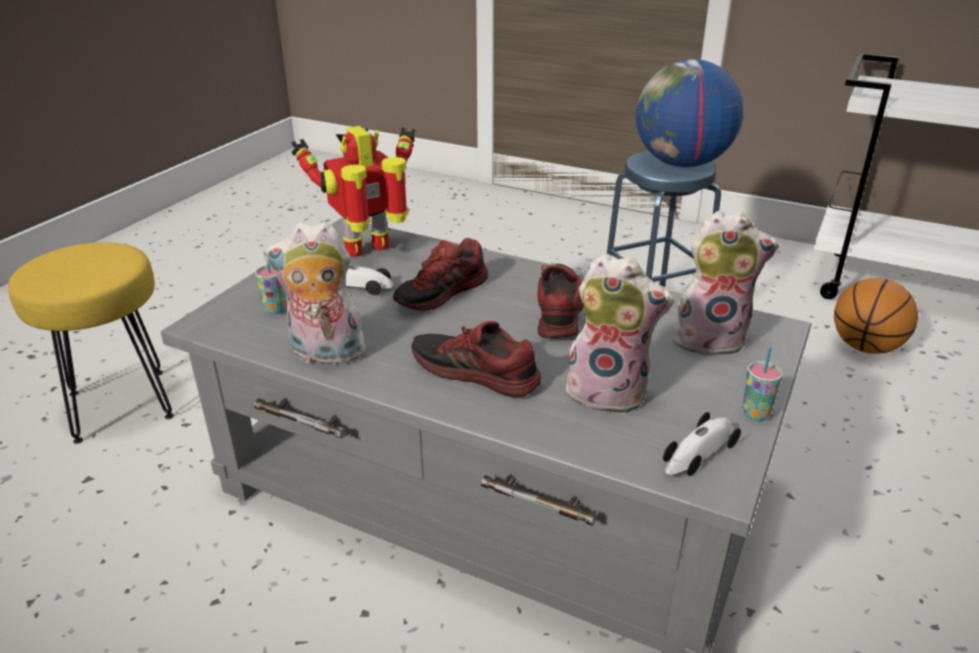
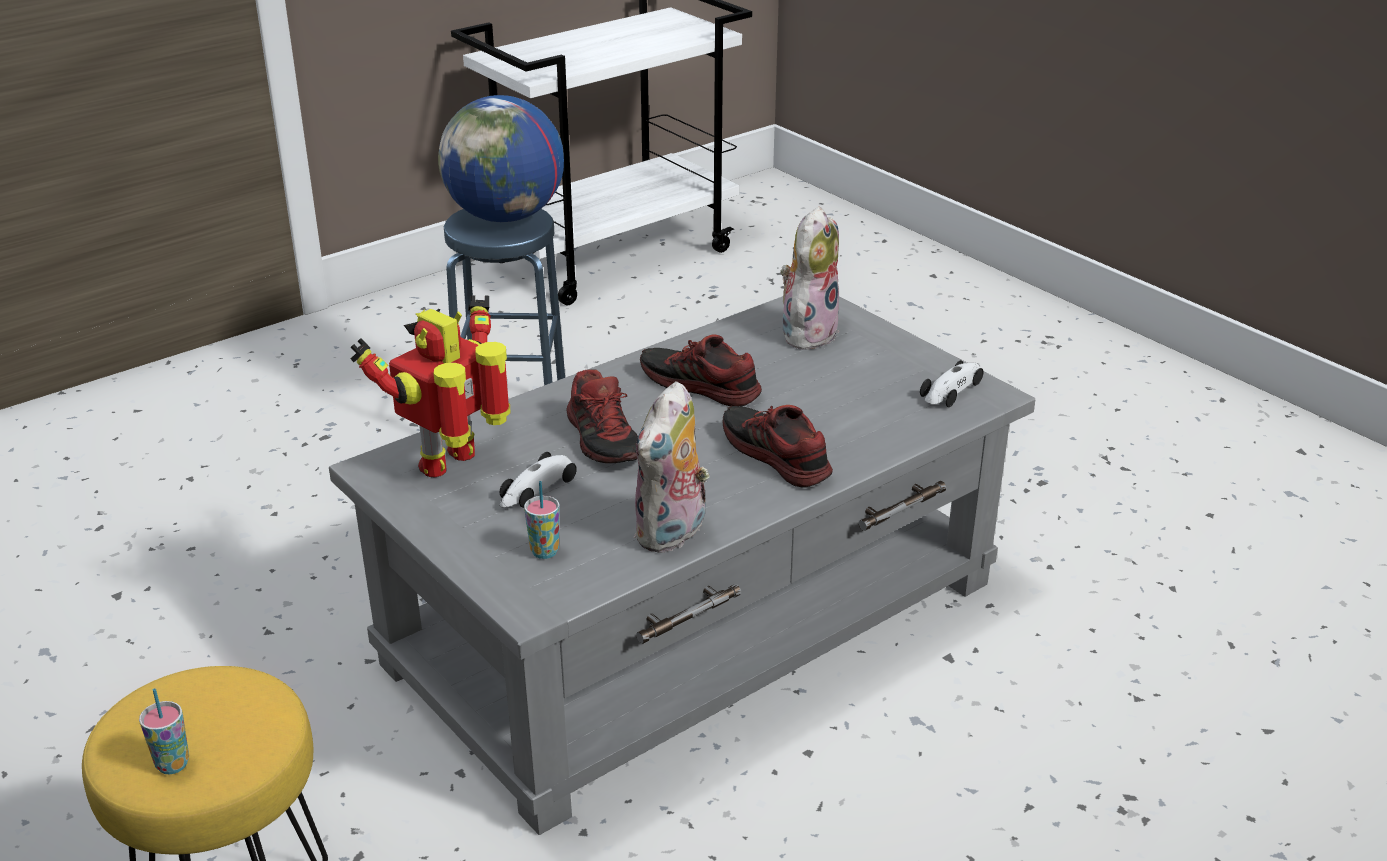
camera: 65 degrees left, 0 degrees up
(370, 250) = (453, 463): toy robot -> toy robot turned 45 degrees clockwise
(475, 374) = (775, 457): shoe -> shoe turned 90 degrees clockwise
(609, 393) = (851, 401): plush toy -> none
(698, 453) = (953, 390): toy car -> toy car turned 120 degrees counterclockwise
(755, 414) = (922, 352): cup -> cup (172, 764)
(866, 347) = (665, 323): basketball -> none

